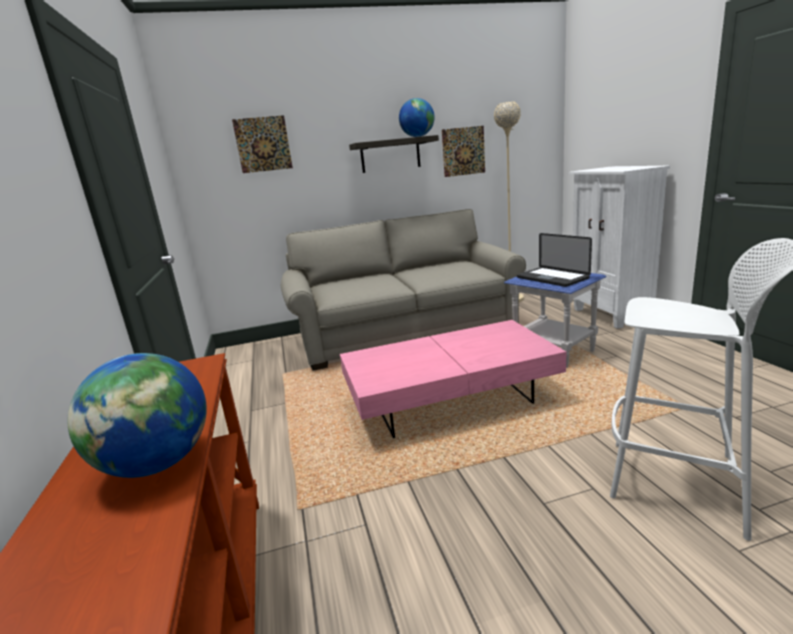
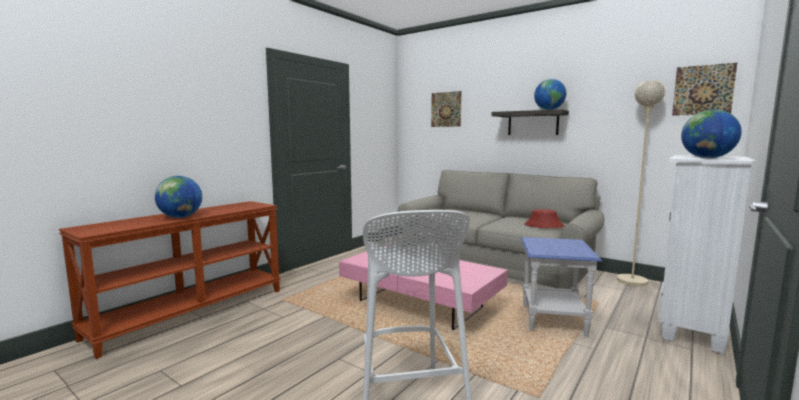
camera: 50 degrees right, 10 degrees down
(463, 151) = (604, 125): picture -> picture (703, 90)
(463, 268) = (543, 226): none -> red hat
(552, 278) = (553, 246): laptop -> none
(629, 168) = (707, 158): none -> globe

